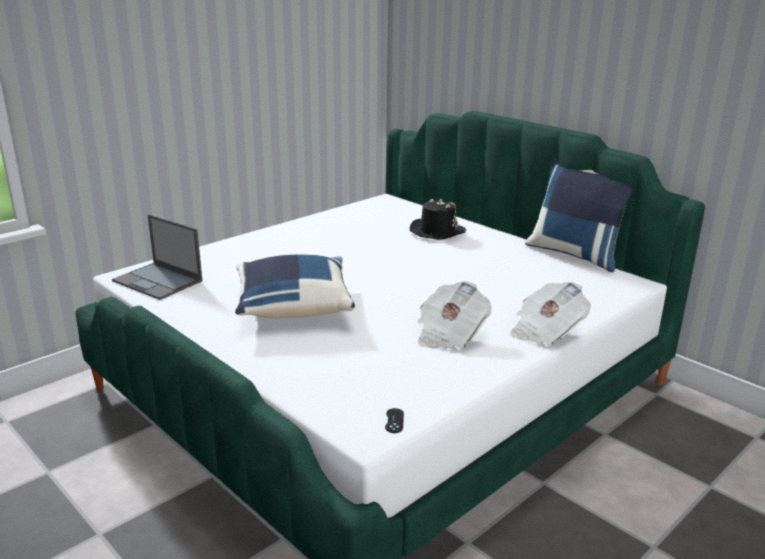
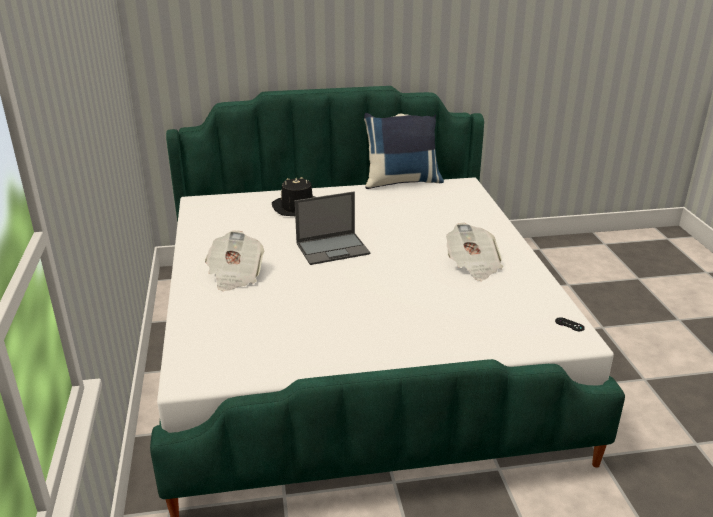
camera: 55 degrees left, 5 degrees up
(158, 281) = (226, 362): laptop -> laptop (333, 248)
(293, 307) = (363, 310): blue pillow -> none
(546, 331) = (499, 234): newspaper -> newspaper (235, 275)

